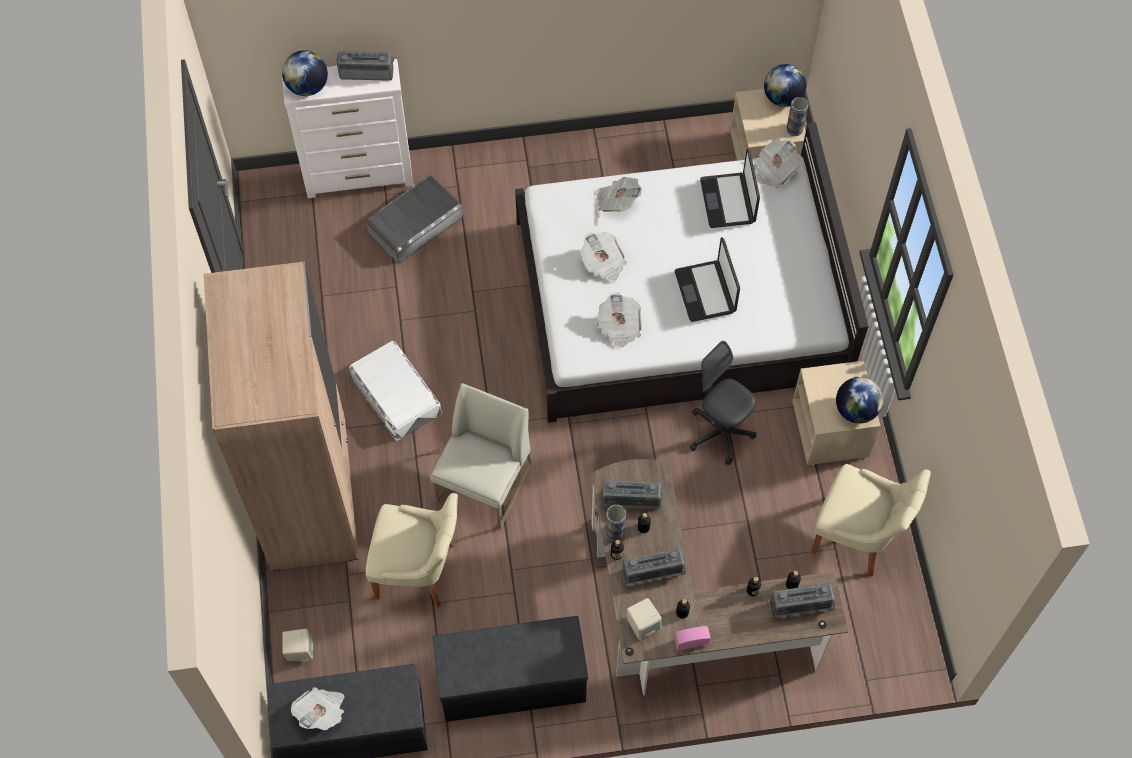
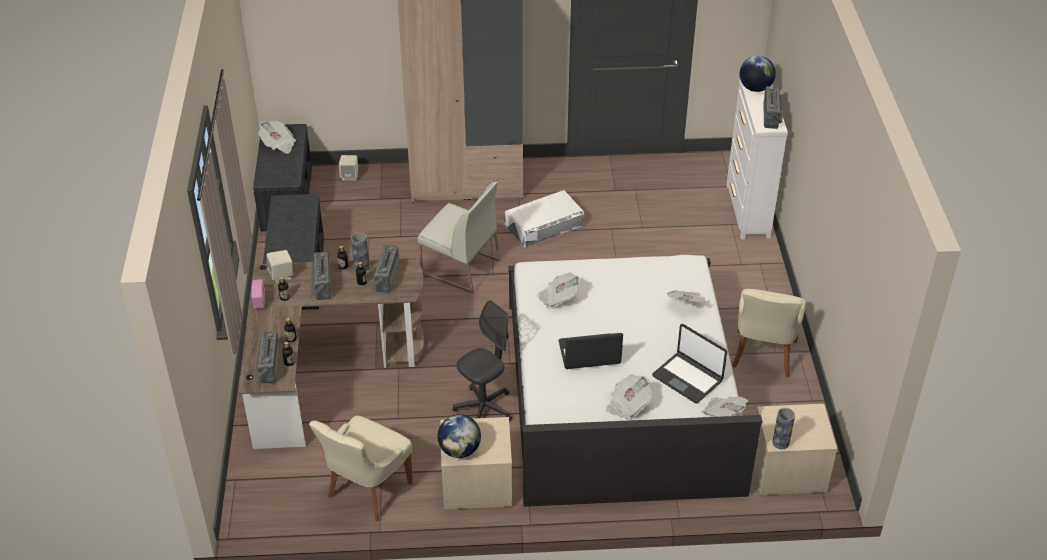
camera: 95 degrees right, 20 degrees down
(415, 223) = (702, 239): grey storage box -> none
(419, 571) = (396, 231): beige chair -> beige chair (763, 355)
(603, 264) = (622, 292): newspaper -> newspaper (627, 405)
(728, 201) = (688, 378): laptop -> laptop turned 135 degrees counterclockwise
(782, 98) = (819, 438): globe -> none

